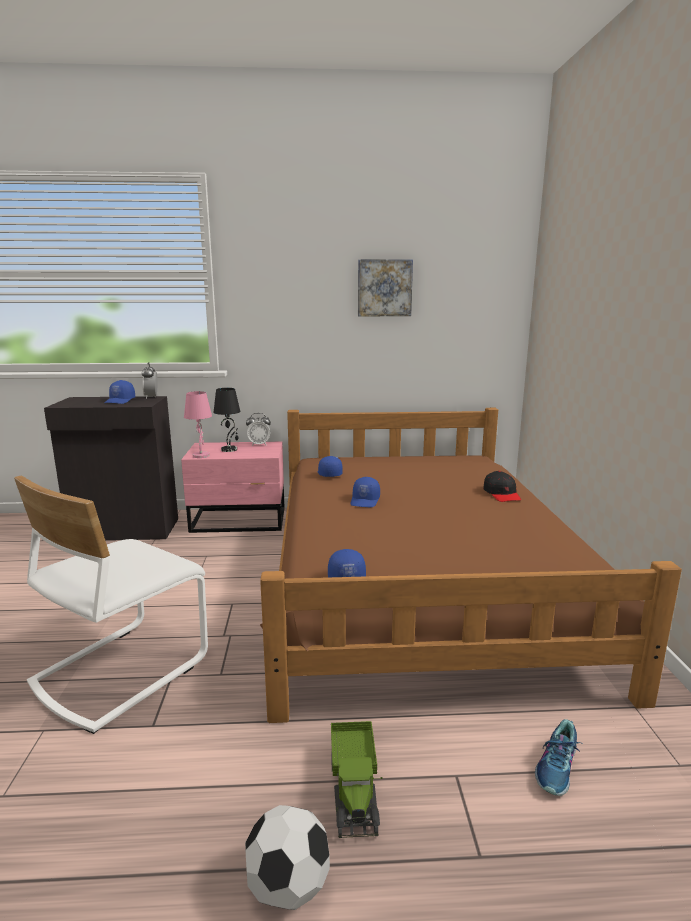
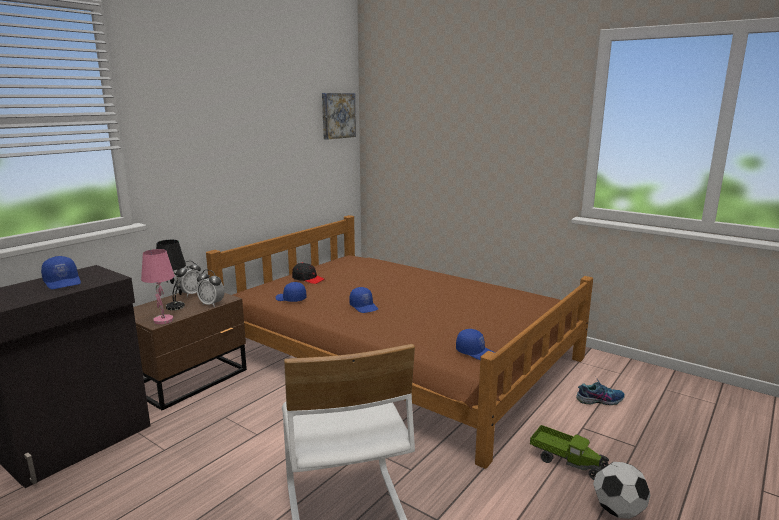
camera: 50 degrees left, 0 degrees up
(151, 397) = (84, 270): alarm clock -> alarm clock (211, 304)
(240, 521) = (191, 379): pink nightstand -> brown nightstand
(384, 288) = (271, 124): picture -> picture (337, 115)
(502, 494) = (422, 275): black cap -> black cap (308, 279)
(557, 768) = (599, 400): shoe -> shoe turned 75 degrees counterclockwise

